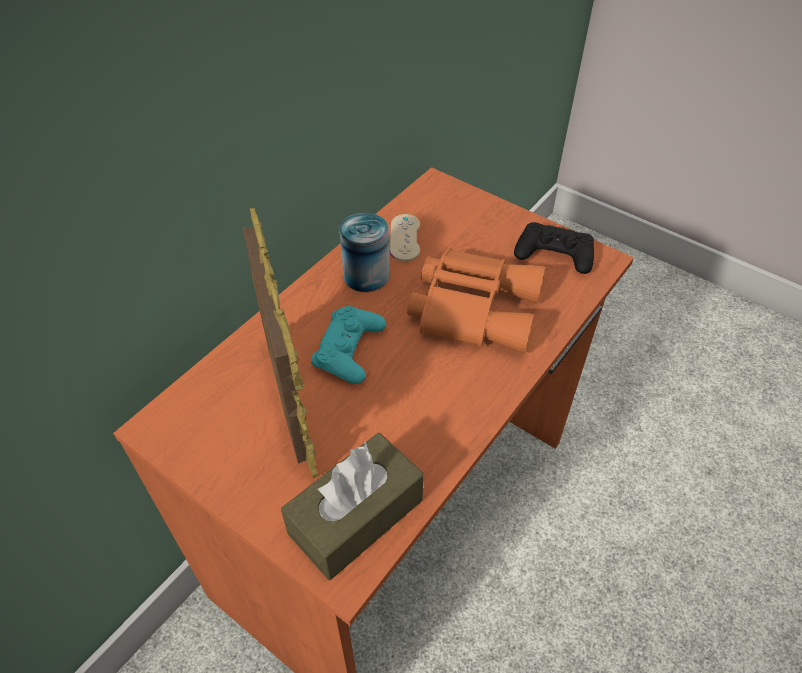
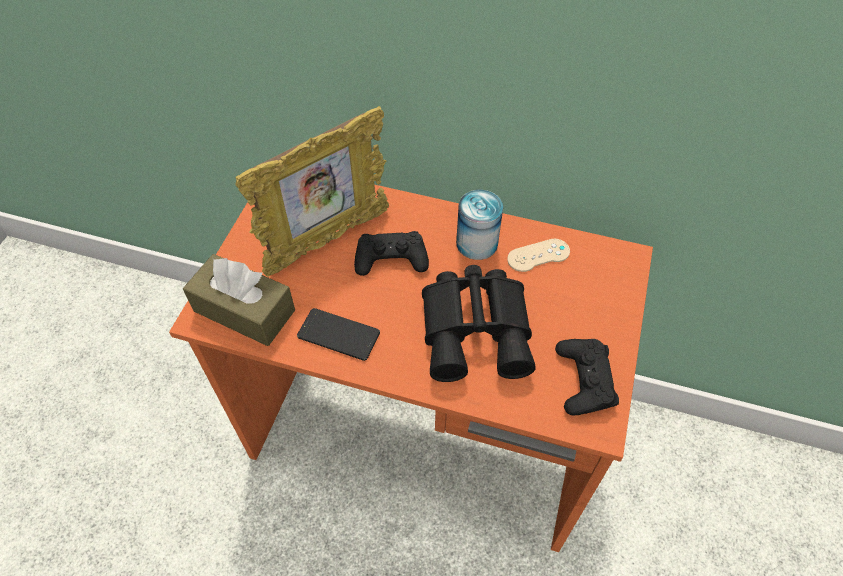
camera: 70 degrees right, 5 degrees up
(349, 349) = (391, 258): turquoise game controller -> black game controller
(433, 424) = (338, 334): none -> phone
(473, 306) = (478, 329): orange binoculars -> black binoculars

